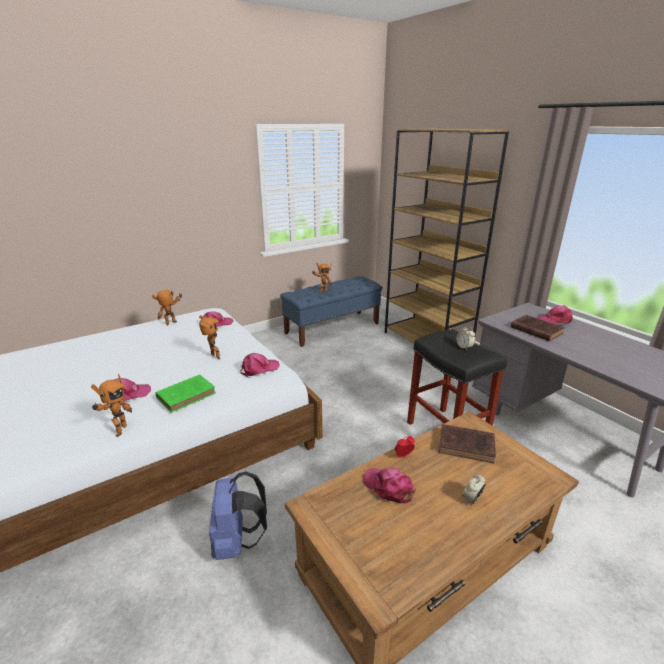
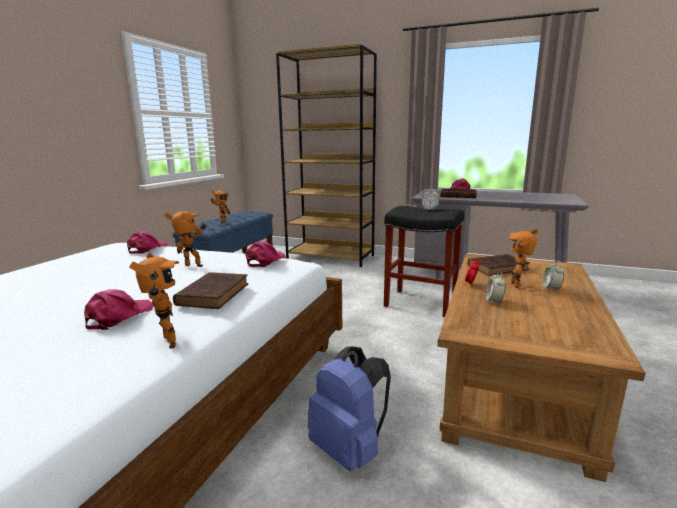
camera: 35 degrees left, 10 degrees down
(172, 324) = (78, 259): toy robot -> toy robot (517, 285)
(188, 395) = (214, 293): green book -> brown book
(388, 487) = (494, 301): pink cap -> alarm clock

